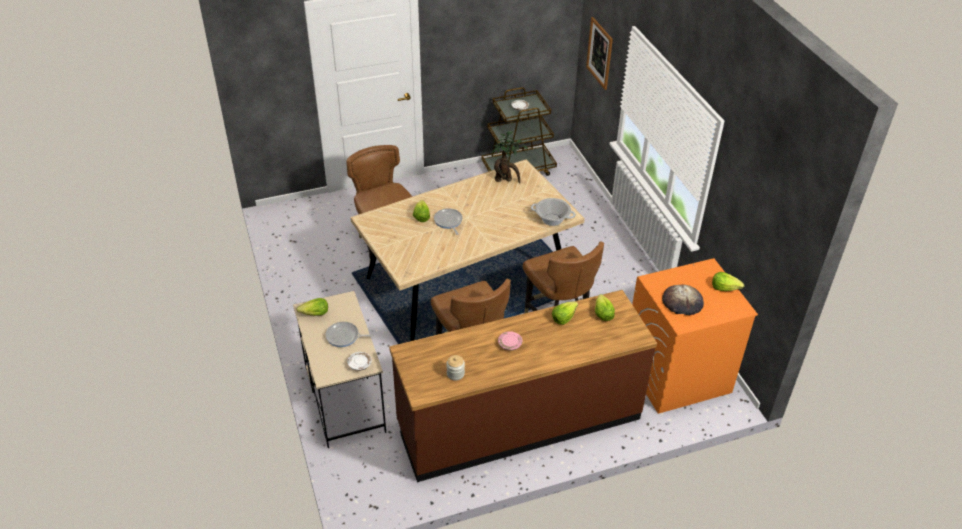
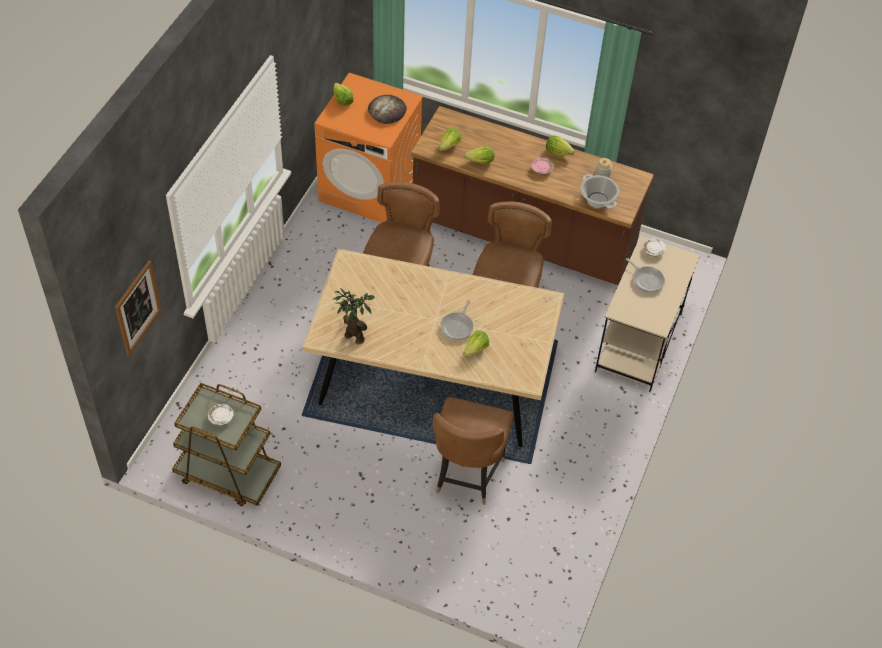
camera: 140 degrees left, 10 degrees up
(315, 314) = (655, 315): lettuce -> lettuce (558, 151)
(552, 219) = (366, 265): cooking pot -> cooking pot (597, 200)

